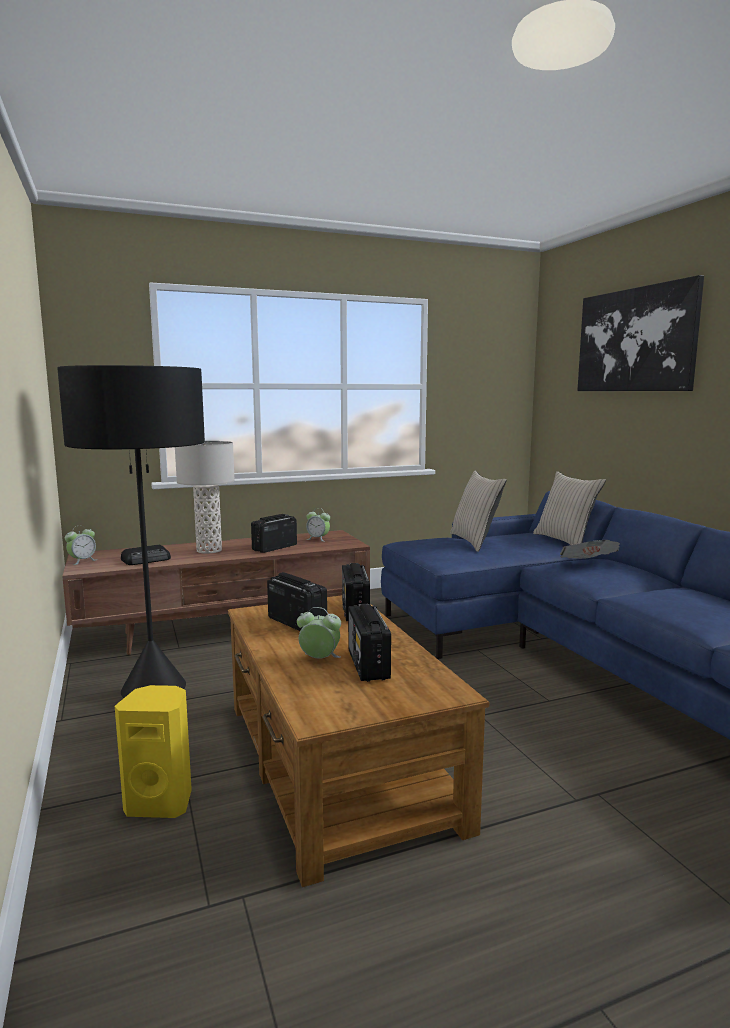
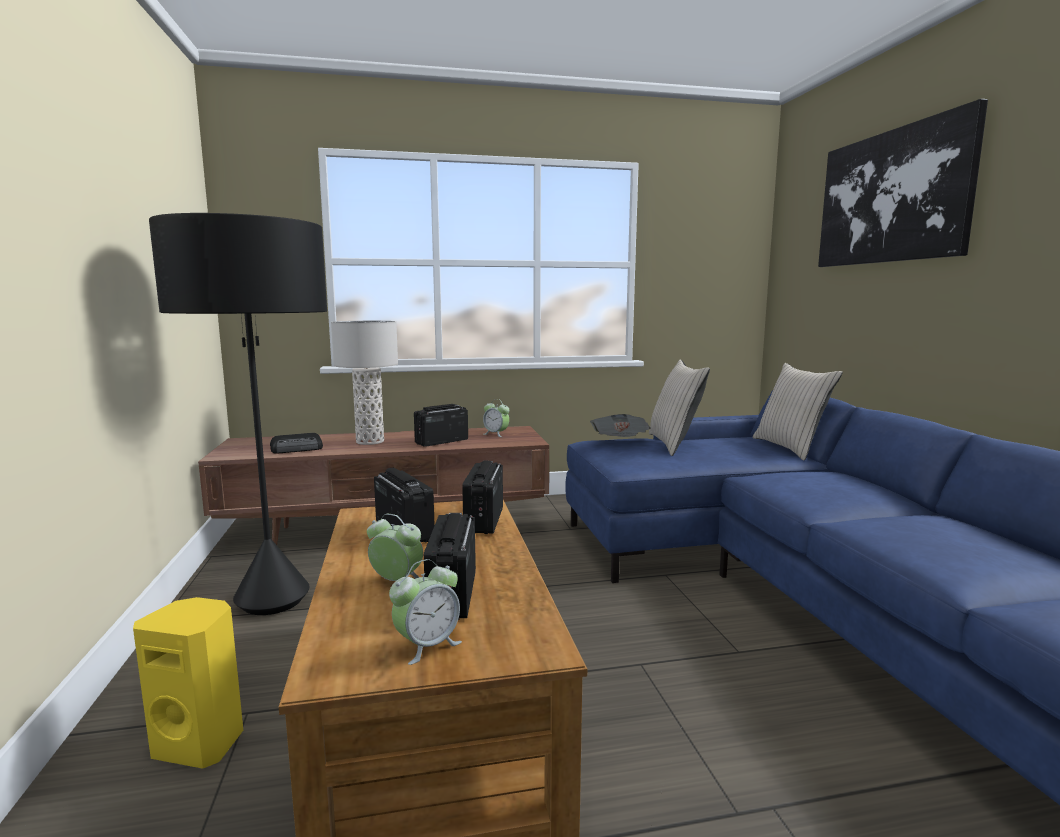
camera: 10 degrees right, 0 degrees up
(82, 561) = (232, 447): alarm clock -> alarm clock (427, 646)
(587, 565) = (808, 479): newspaper -> newspaper (620, 443)

